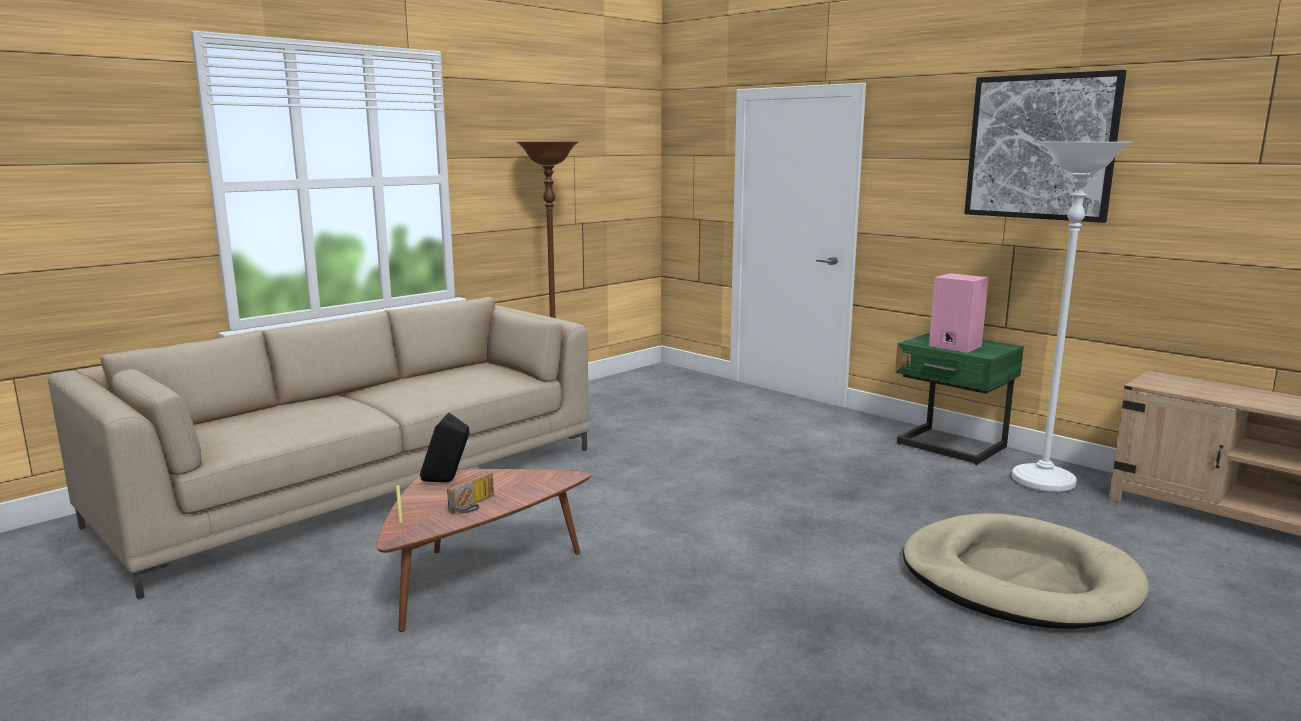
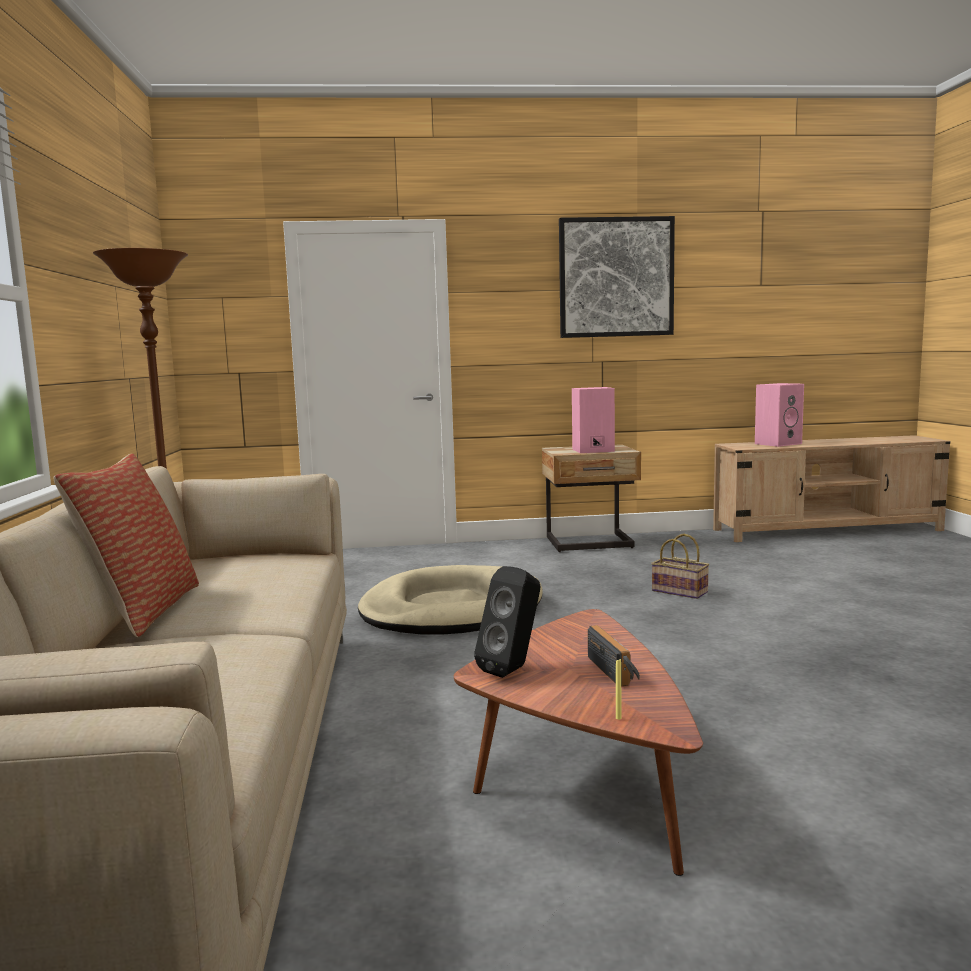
camera: 50 degrees left, 5 degrees down
(386, 384) = (143, 610): none -> pillow
(887, 515) = (681, 591): none -> basket
(950, 447) = (590, 543): green nightstand -> beige nightstand
(1018, 579) = (827, 594): beige dog bed -> beige dog bed (451, 609)
(1043, 482) = (686, 544): white floor lamp -> none
(1223, 391) = (778, 443): none -> pink speaker

